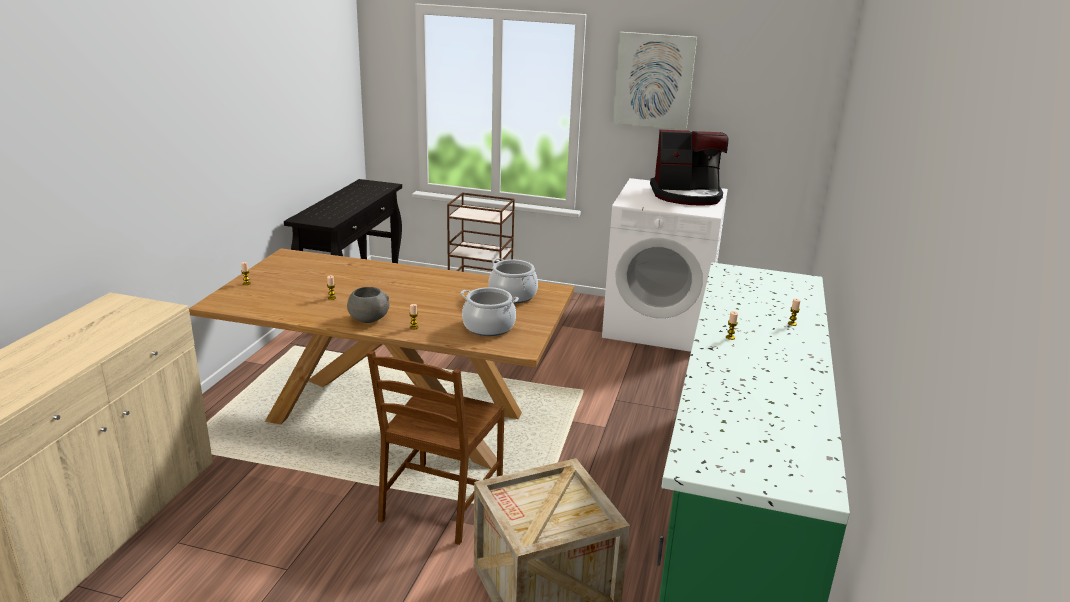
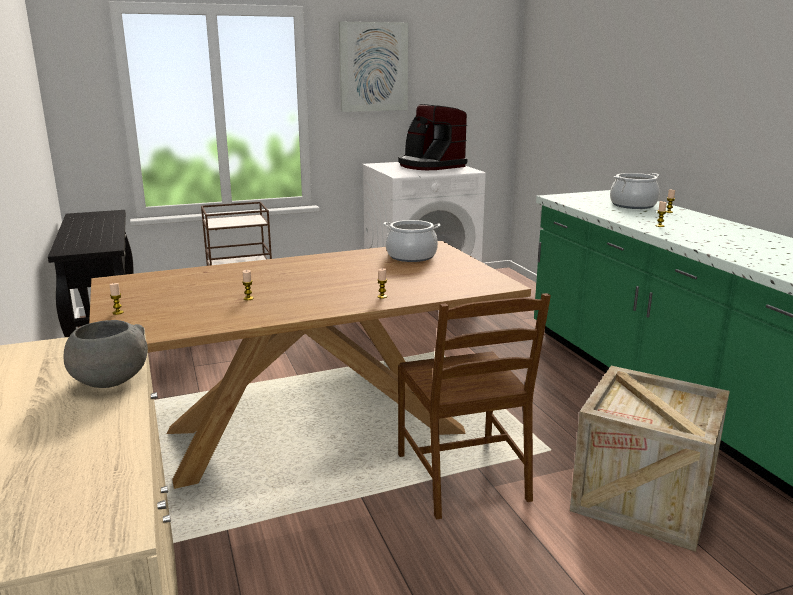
camera: 35 degrees left, 5 degrees down
(368, 319) = (325, 303): grey bowl -> grey bowl (109, 381)
(488, 326) = (443, 279): cooking pot -> cooking pot (632, 205)
(687, 195) = (430, 165): coffee machine -> coffee machine turned 90 degrees clockwise

